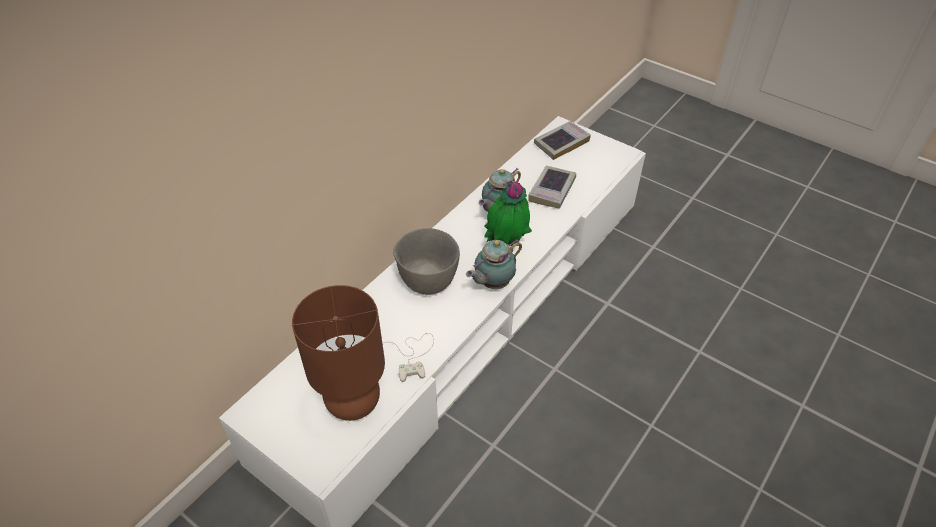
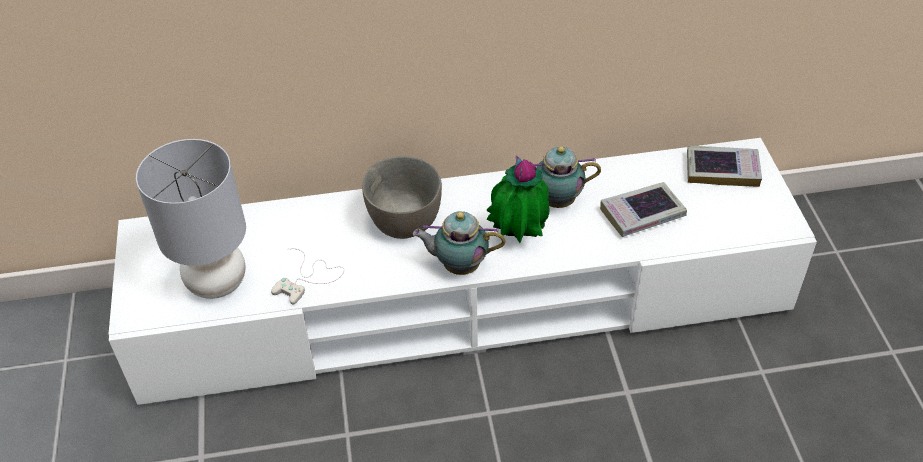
camera: 45 degrees right, 0 degrees up
(353, 403) = (216, 282): brown table lamp -> grey table lamp

